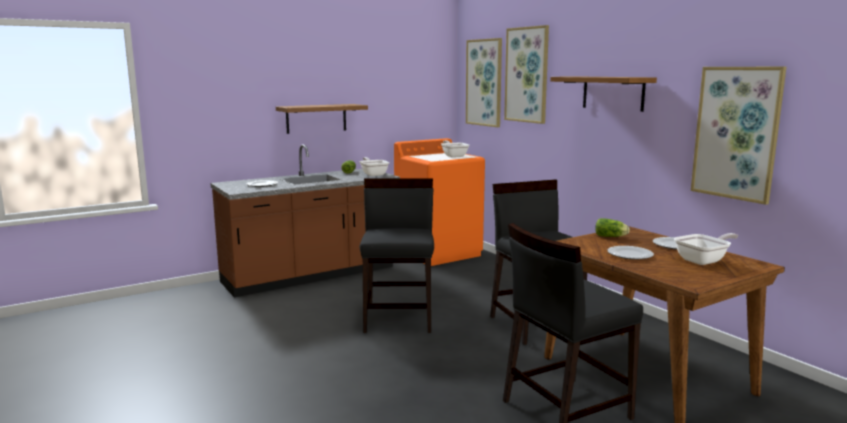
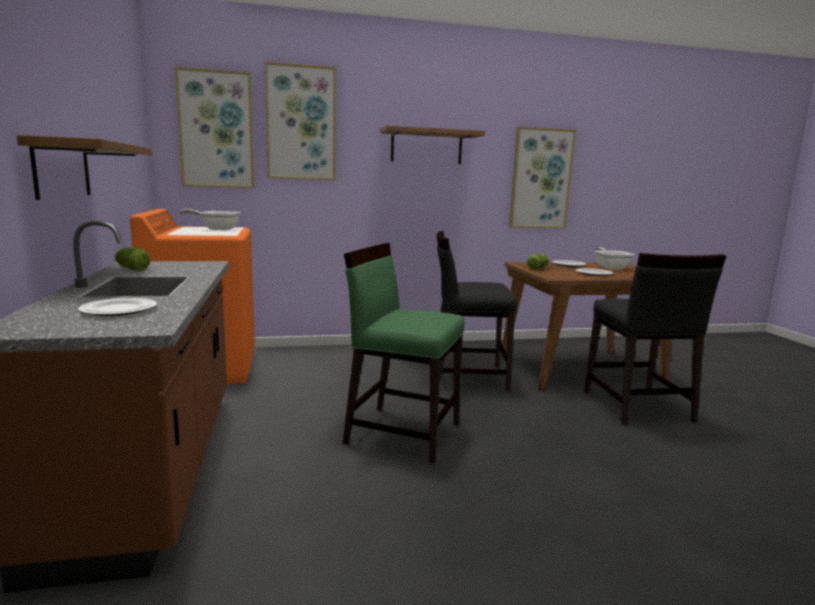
camera: 70 degrees left, 0 degrees up
(373, 174) = (182, 264): frying pan -> none
(399, 318) = (402, 432): black chair -> green chair

